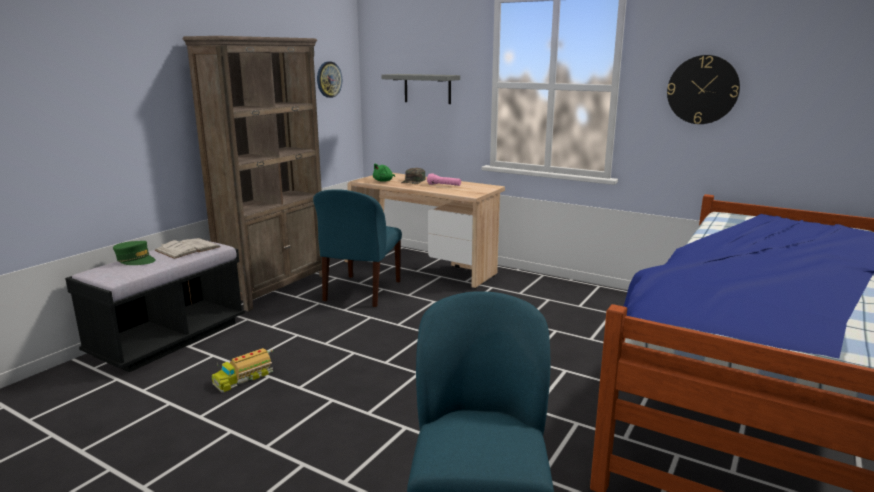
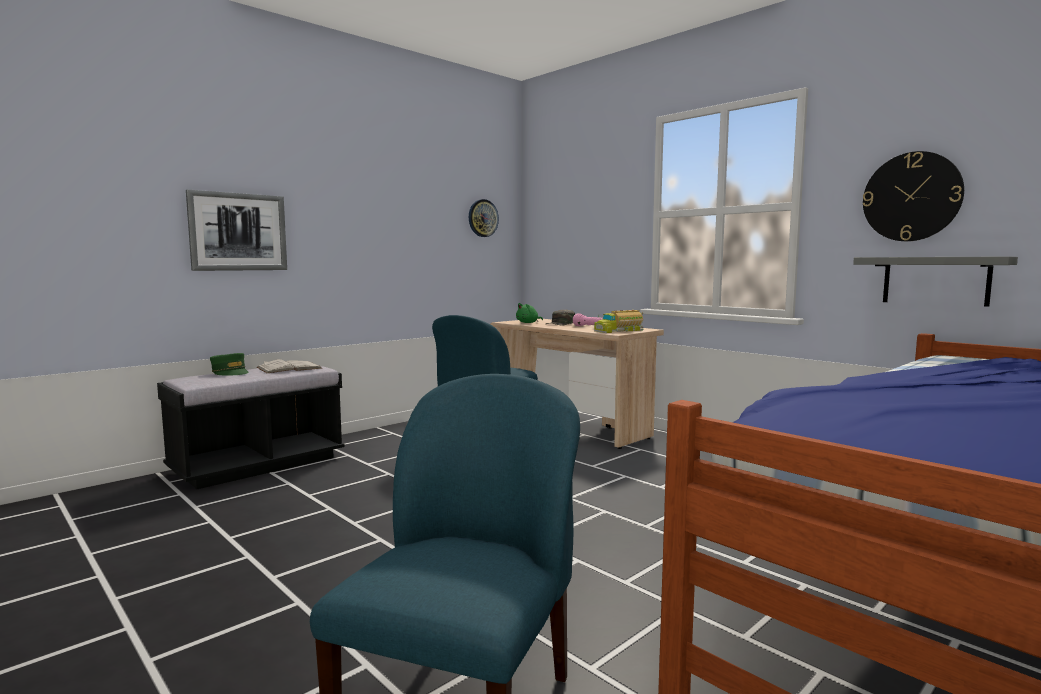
camera: 15 degrees right, 10 degrees down
(119, 120) = (238, 232): none -> picture
(243, 377) = (302, 506): toy truck -> toy truck (619, 330)
(276, 288) = (397, 431): brown bookcase -> none
(427, 88) = (586, 226): grey shelf -> grey shelf (935, 280)

